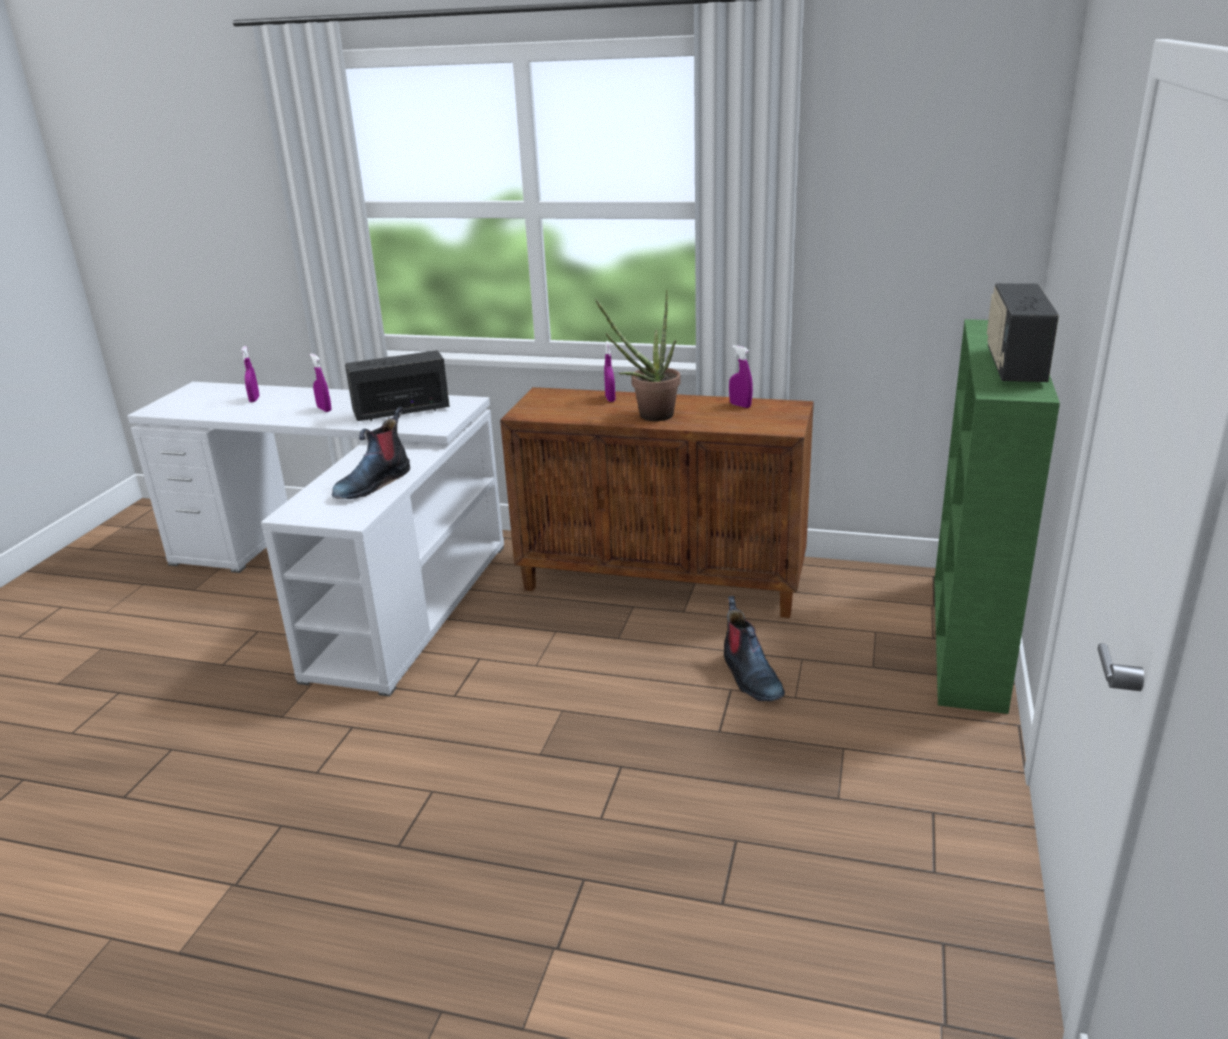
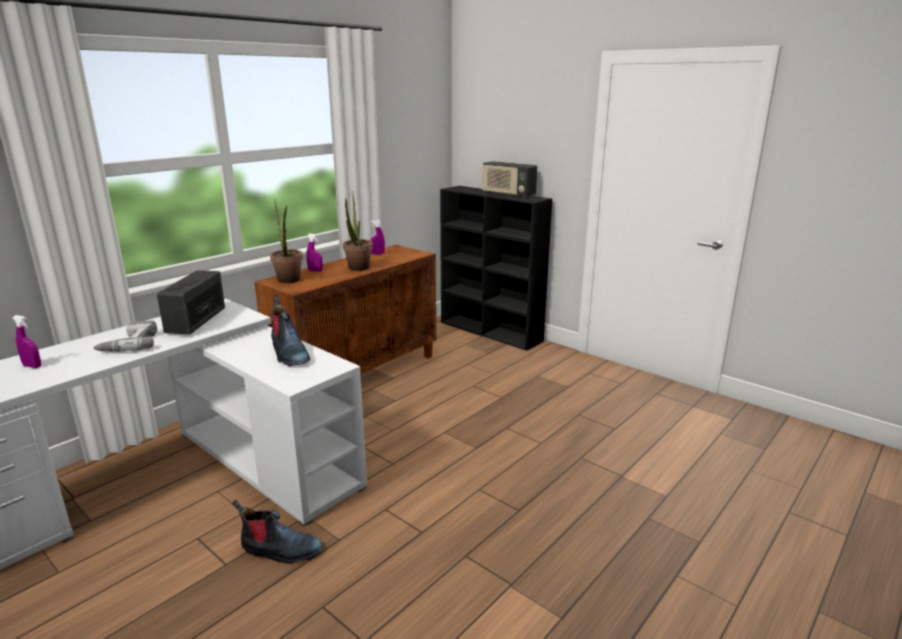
camera: 65 degrees left, 5 degrees down
(324, 409) = (129, 344): purple spray bottle -> power drill
(551, 401) = (289, 281): none -> potted plant
(750, 677) = (468, 378): boot -> boot (280, 551)
(968, 641) = (491, 331): green bookcase -> black bookcase

